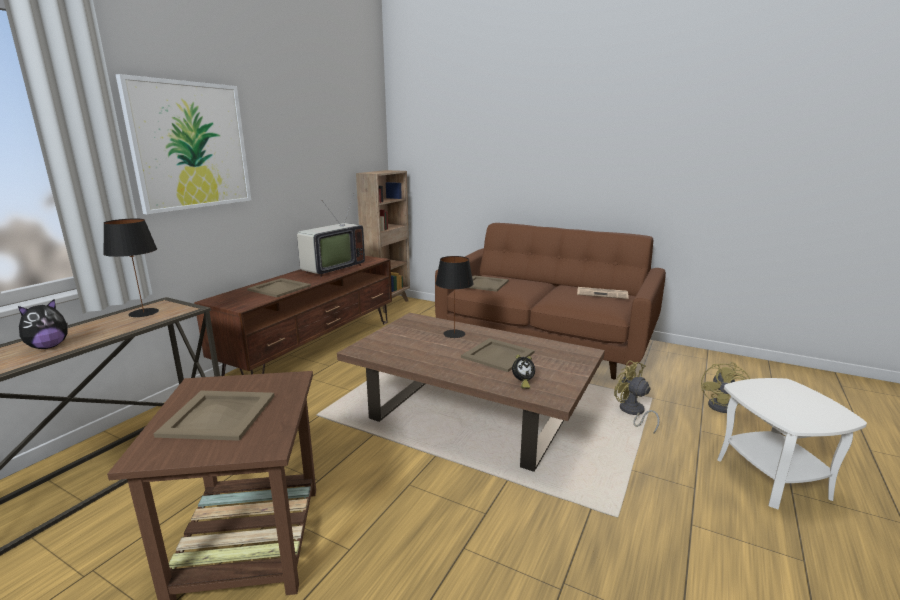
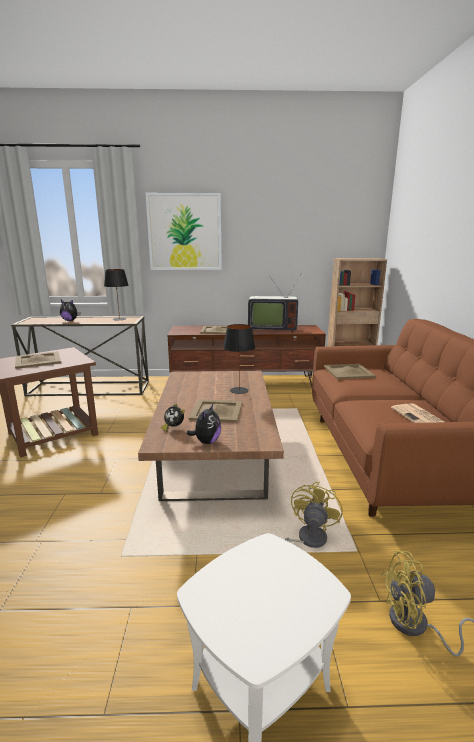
camera: 60 degrees right, 0 degrees up
(567, 374) = (206, 441): none -> plush toy

